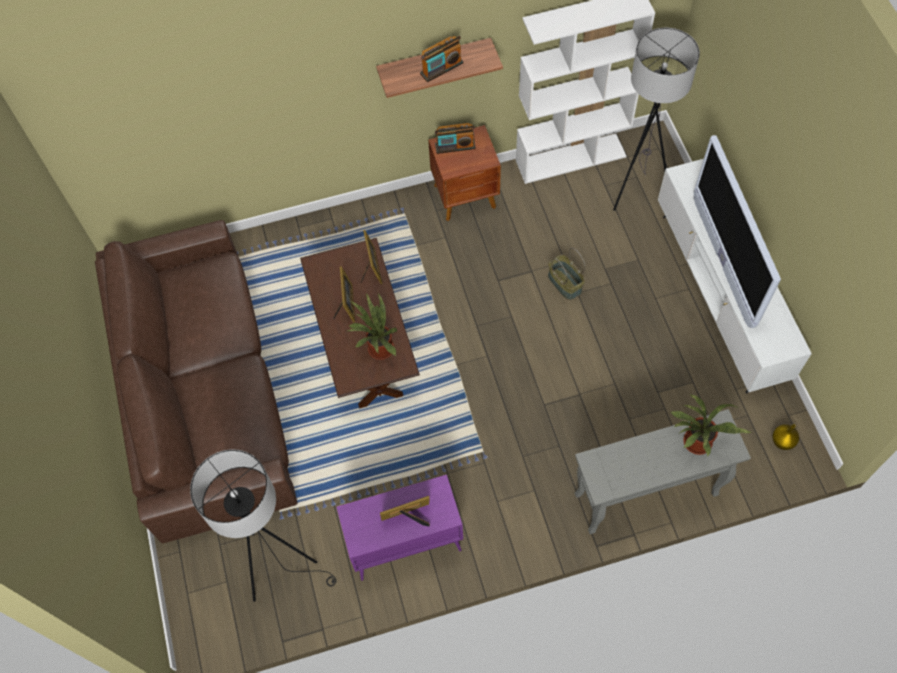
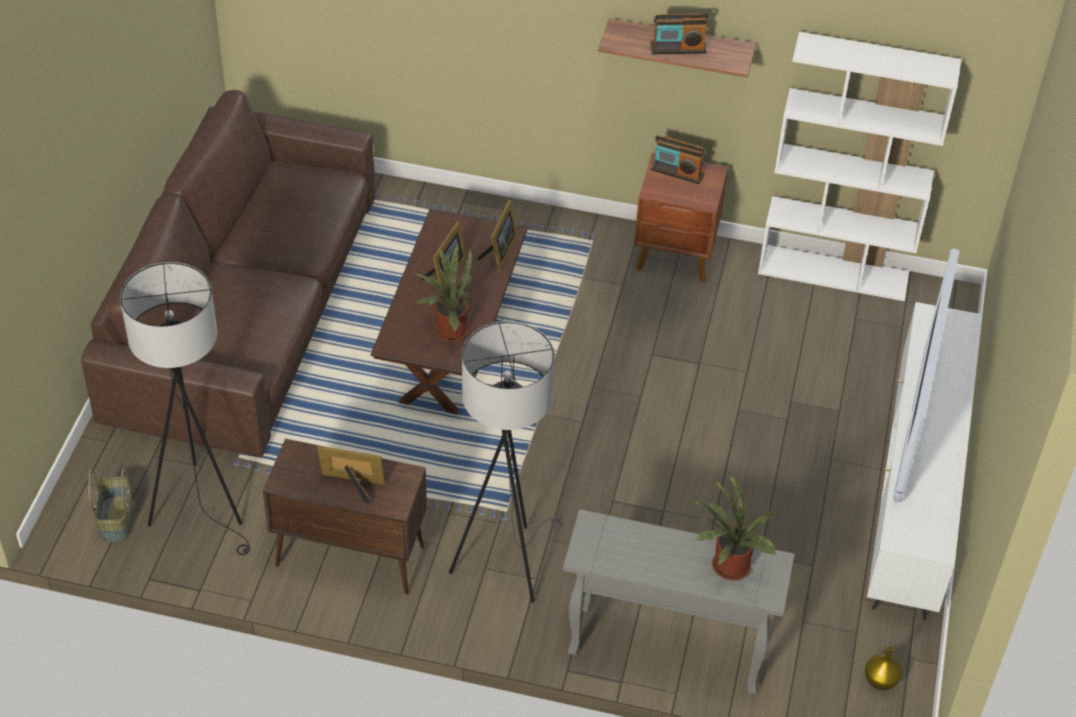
camera: 25 degrees right, 15 degrees down
(404, 544) = (348, 556): purple cabinet -> brown cabinet
(564, 283) = (729, 393): basket -> basket (115, 519)
(637, 187) = (894, 338): grey floor lamp -> grey floor lamp (505, 560)

